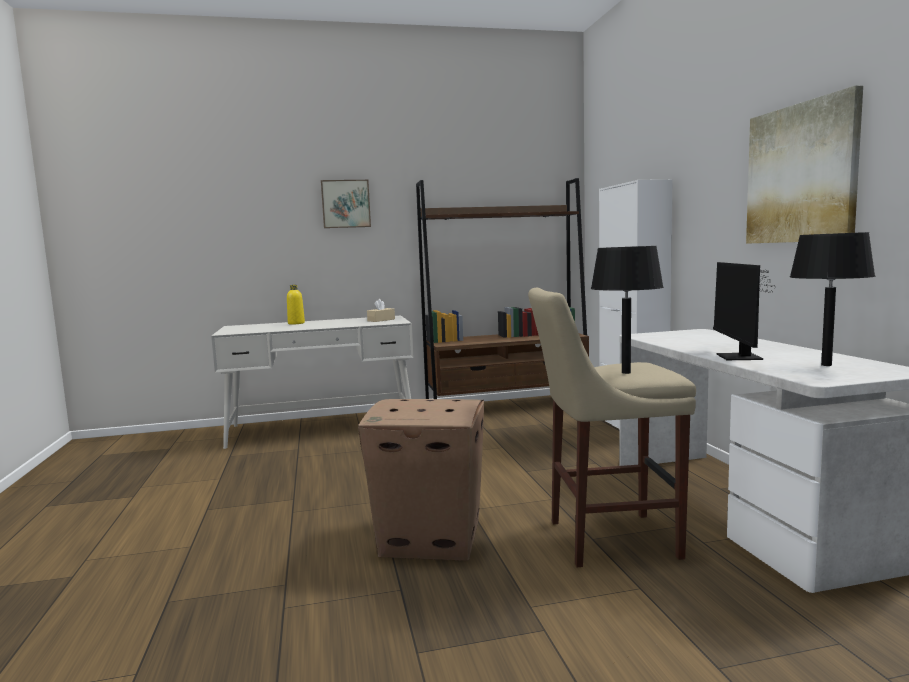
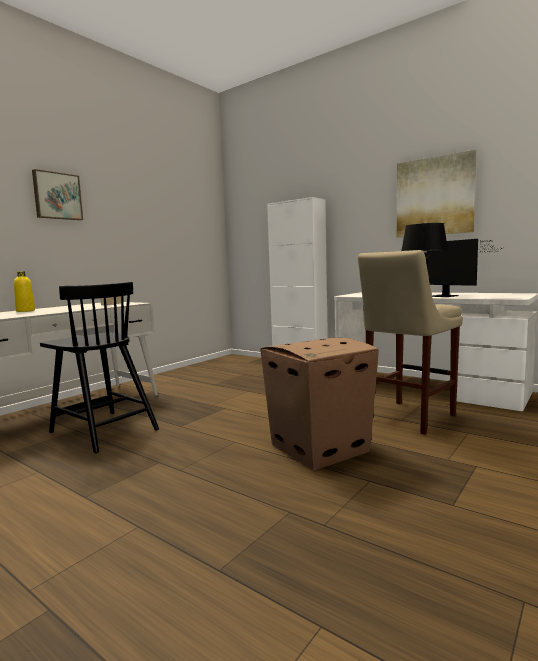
camera: 40 degrees left, 0 degrees up
(313, 455) = (103, 430): none -> black chair
(508, 406) = (198, 369): brown bookcase -> none
(826, 365) = (490, 295): black table lamp -> none

